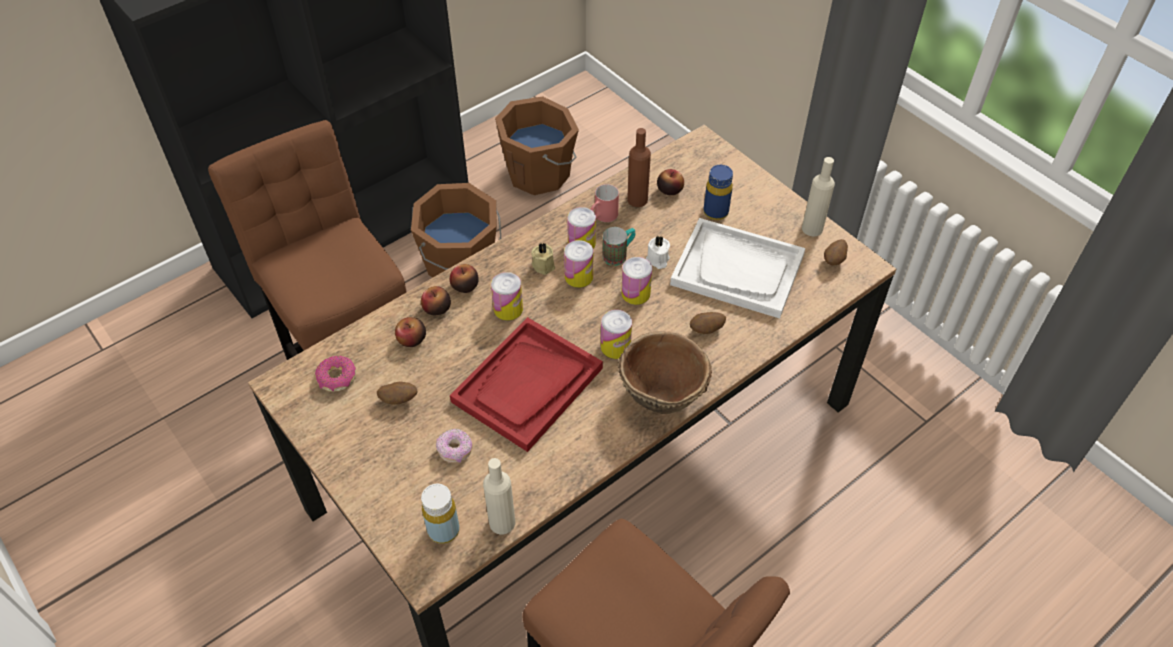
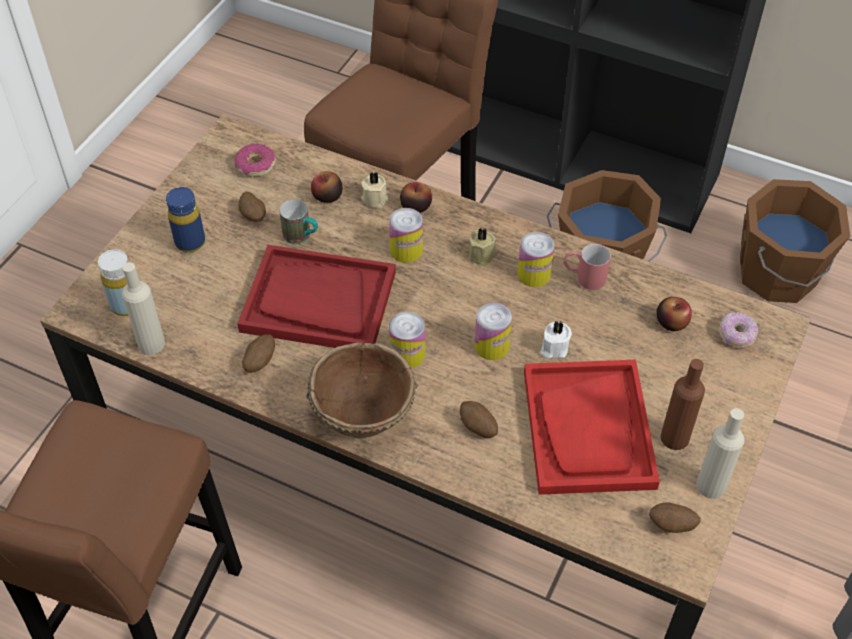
camera: 65 degrees right, 0 degrees up
(436, 308) = (375, 198): apple -> beige candle
(455, 450) = (216, 278): donut -> donut (736, 335)
(568, 447) = (259, 362): none -> potato
(578, 276) = (485, 289): can -> none
(619, 254) = (539, 311): mug -> mug (302, 236)
(637, 200) = (633, 298): brown bottle -> brown bottle (674, 438)
(715, 212) = (667, 377): blue bottle -> blue bottle (190, 243)
(738, 270) = (588, 429): white tray -> red tray

